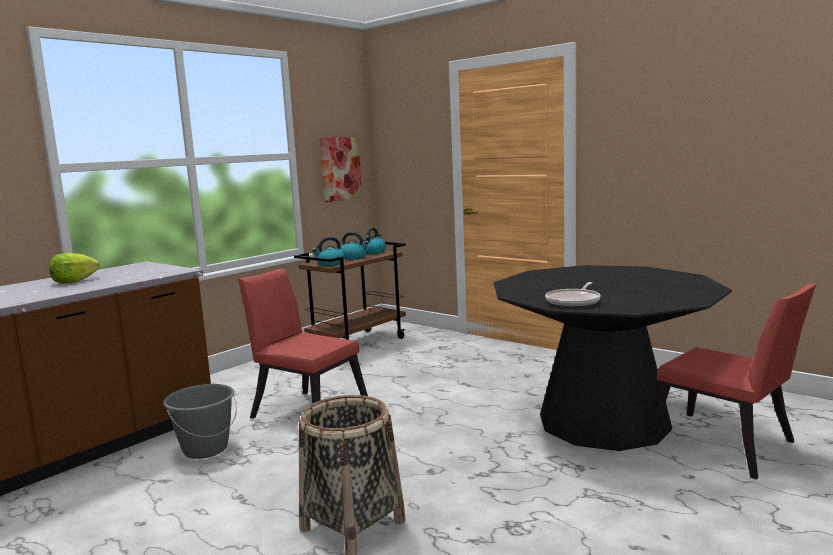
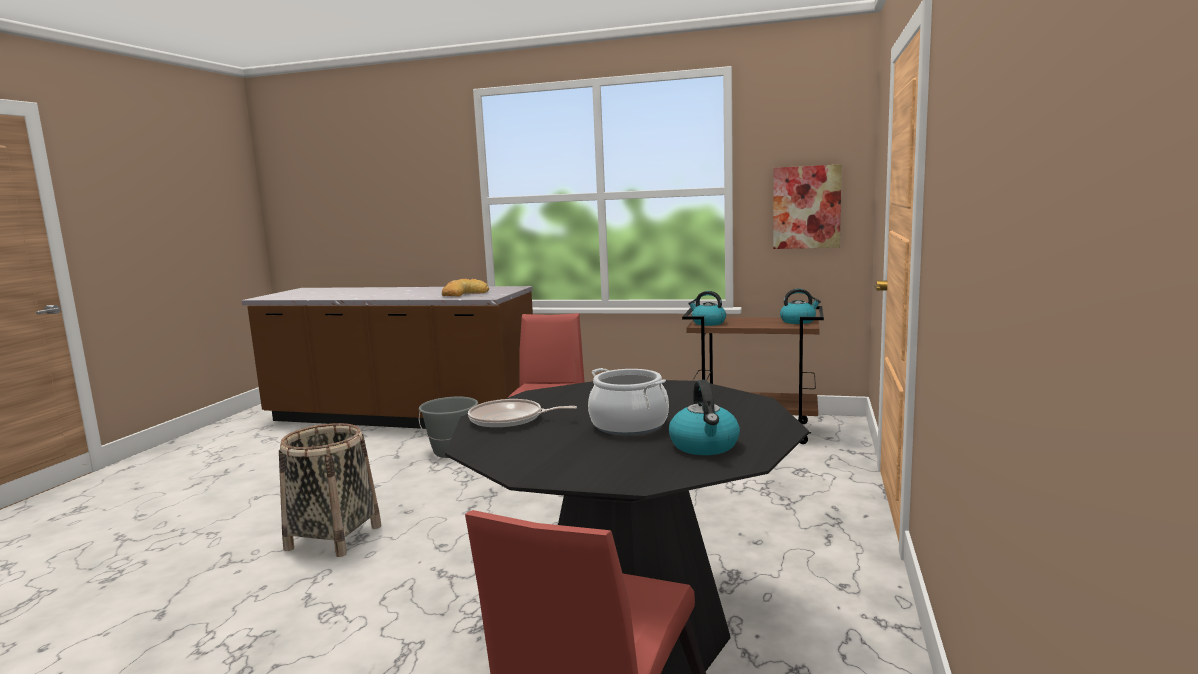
camera: 65 degrees right, 0 degrees up
(74, 281) = (441, 291): lettuce -> none
(127, 276) = (464, 294): none -> bread
(354, 257) = (755, 322): kettle -> kettle (705, 446)
(611, 285) = (629, 425): none -> cooking pot

